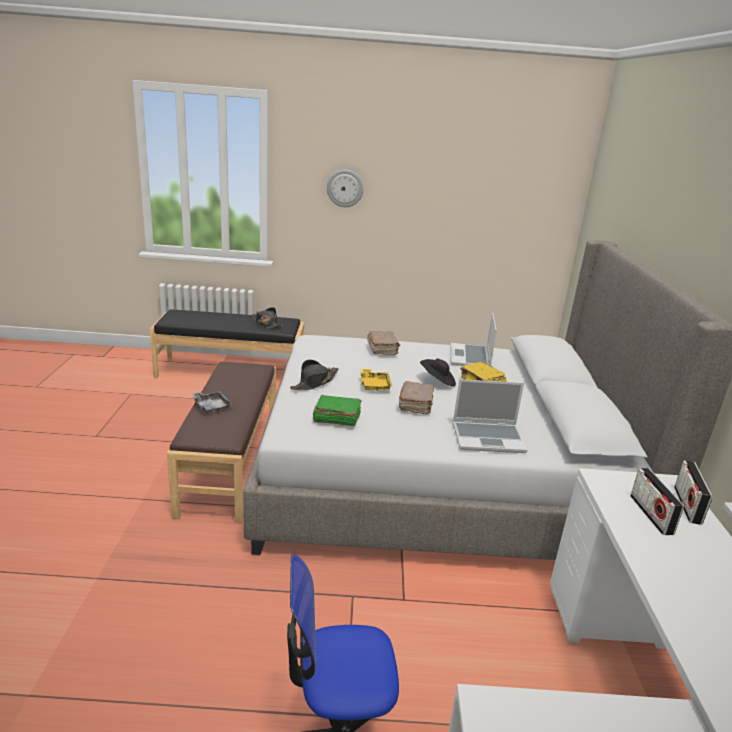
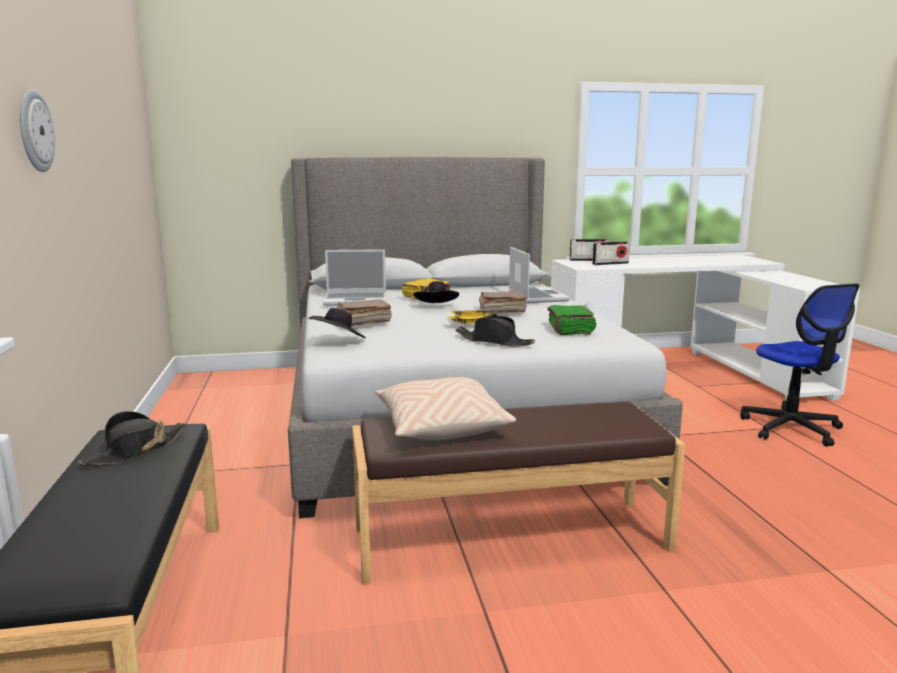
camera: 100 degrees left, 10 degrees down
(211, 406) = (551, 430): grey tray -> none
(242, 380) = (440, 427): none -> beige pillow
(337, 339) = (338, 340): none -> black hat

